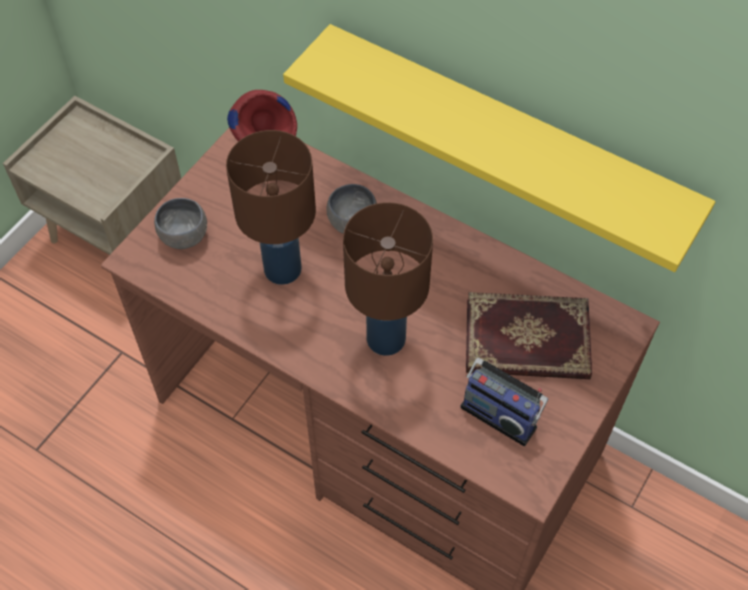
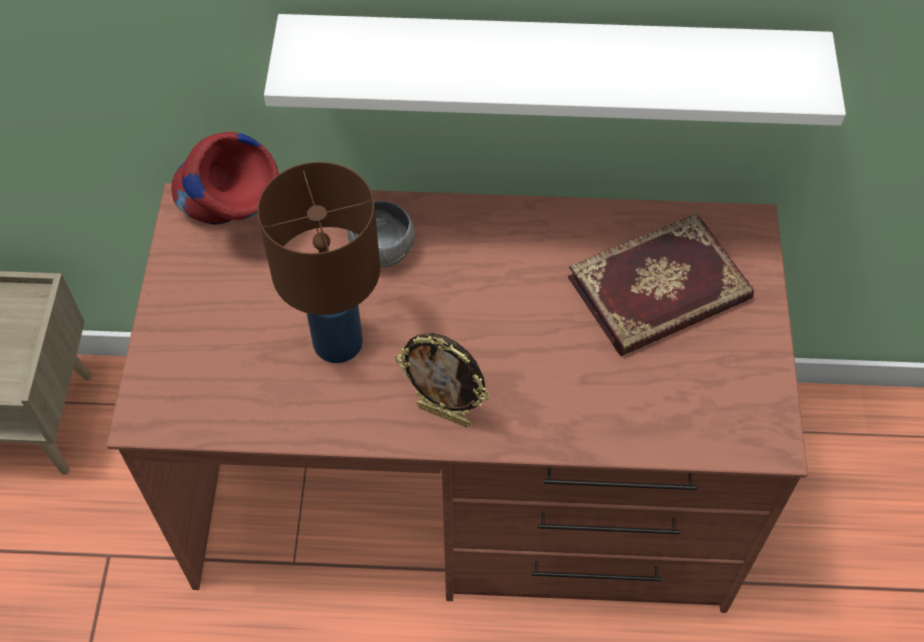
camera: 30 degrees left, 0 degrees up
(182, 236) = (189, 362): grey bowl -> none
(319, 351) = (444, 414): none -> picture frame
(384, 339) = (508, 364): brown table lamp -> none
(500, 414) = (686, 383): radio -> none
(506, 139) = (550, 66): yellow shelf -> white shelf

